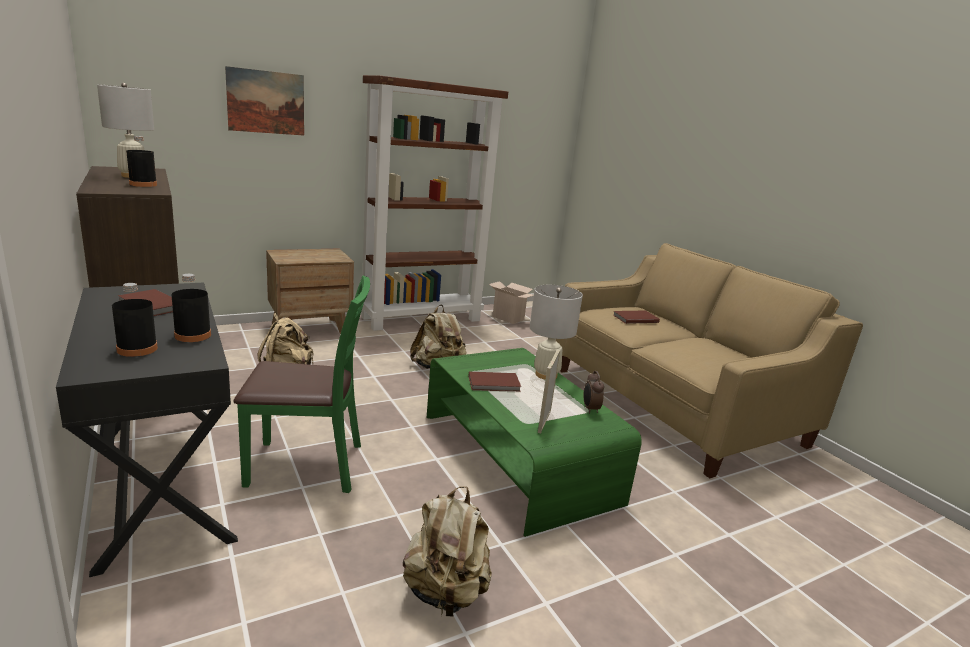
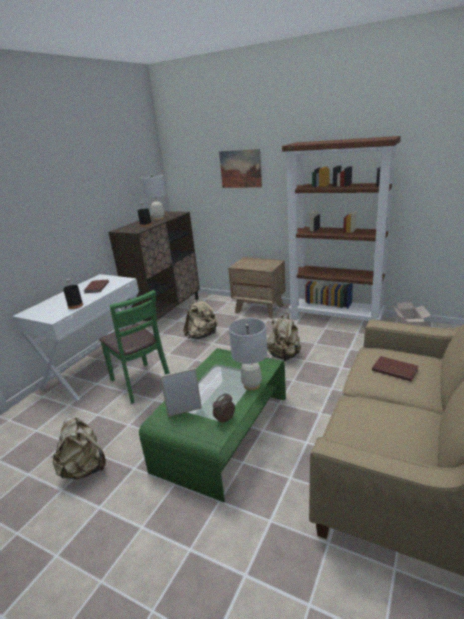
camera: 60 degrees right, 5 degrees up
(137, 349) = (52, 307): black bottle -> none
(161, 483) = (97, 365): black desk -> white desk
(494, 384) = (210, 377): brown book -> none

